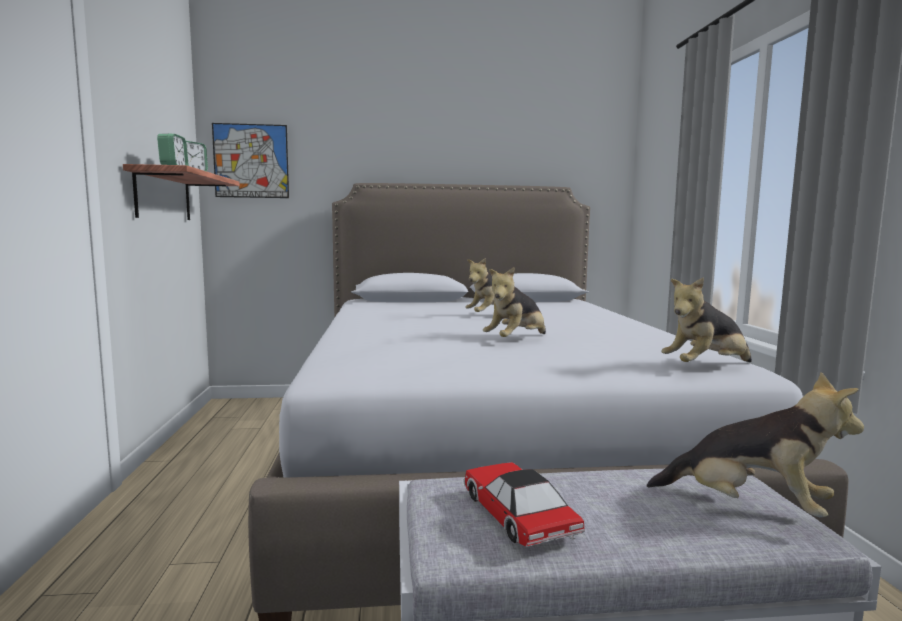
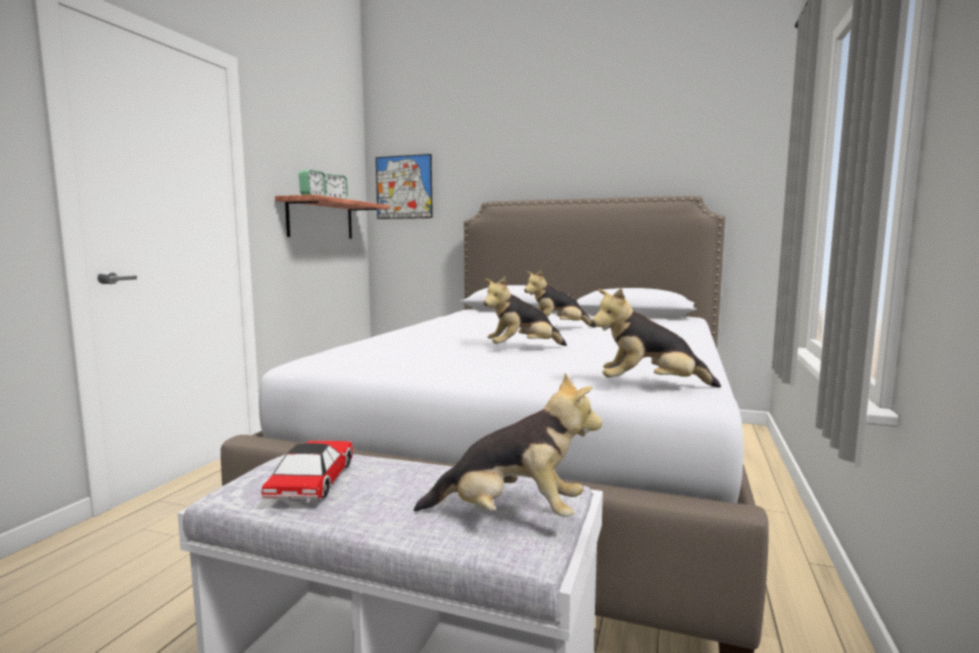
camera: 25 degrees right, 0 degrees up
(749, 507) = (511, 516): plush toy -> plush toy turned 45 degrees counterclockwise

